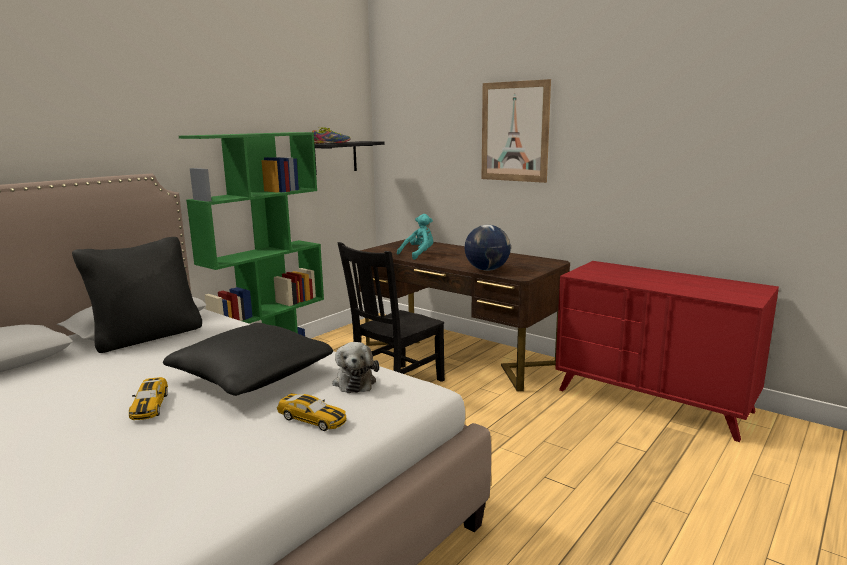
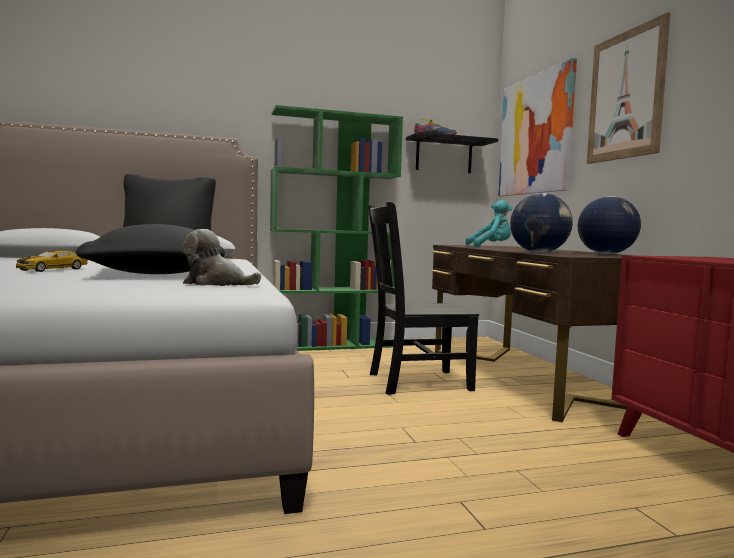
camera: 35 degrees right, 10 degrees down
(313, 419) = (111, 286): toy car -> none
(354, 381) = (216, 284): plush toy -> plush toy turned 75 degrees clockwise
(421, 142) = (535, 135): none -> picture
(520, 259) = (606, 254): none -> globe

